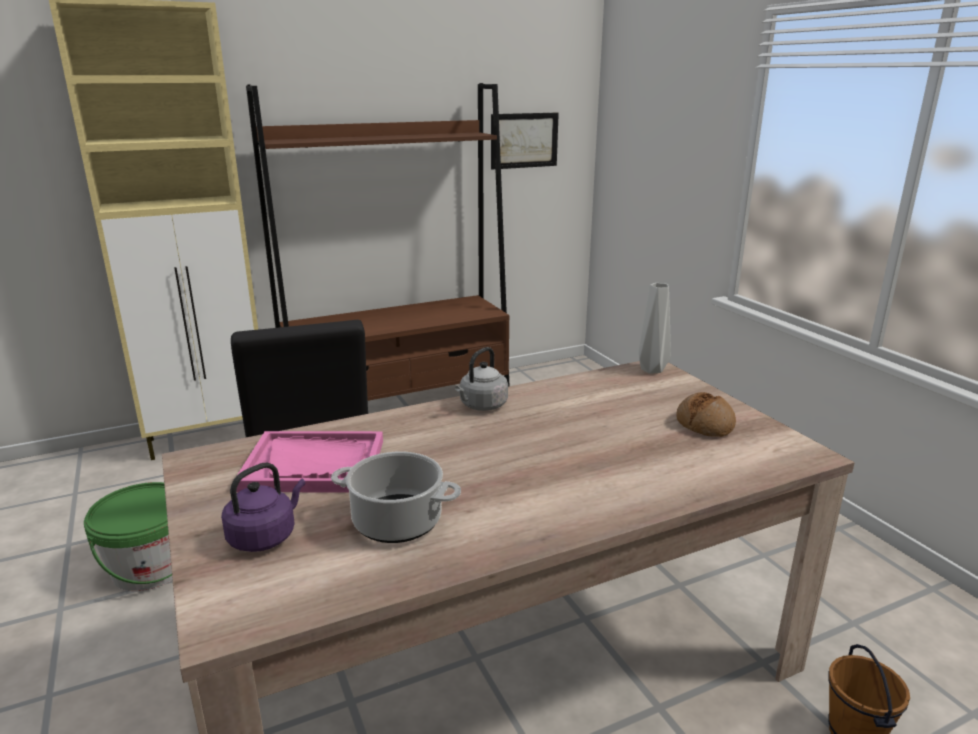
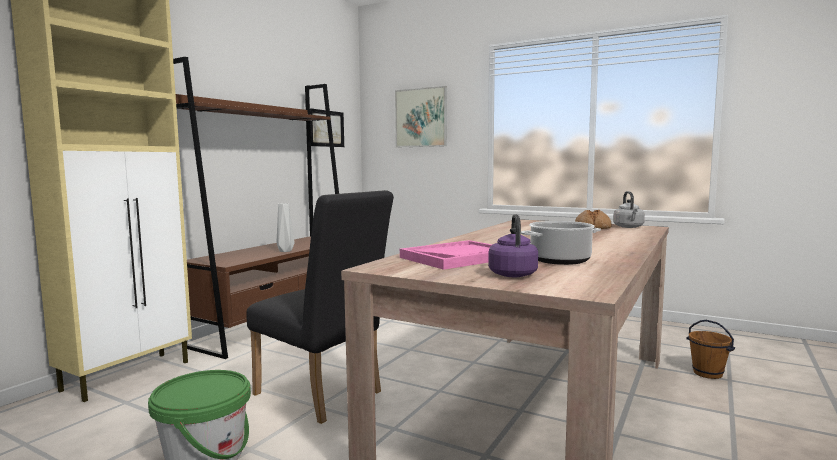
camera: 35 degrees left, 15 degrees down
(481, 406) = (481, 235): grey kettle -> grey kettle (629, 227)
(650, 370) = (524, 221): grey vase -> grey vase (285, 251)
(663, 128) = (421, 117): none -> picture

